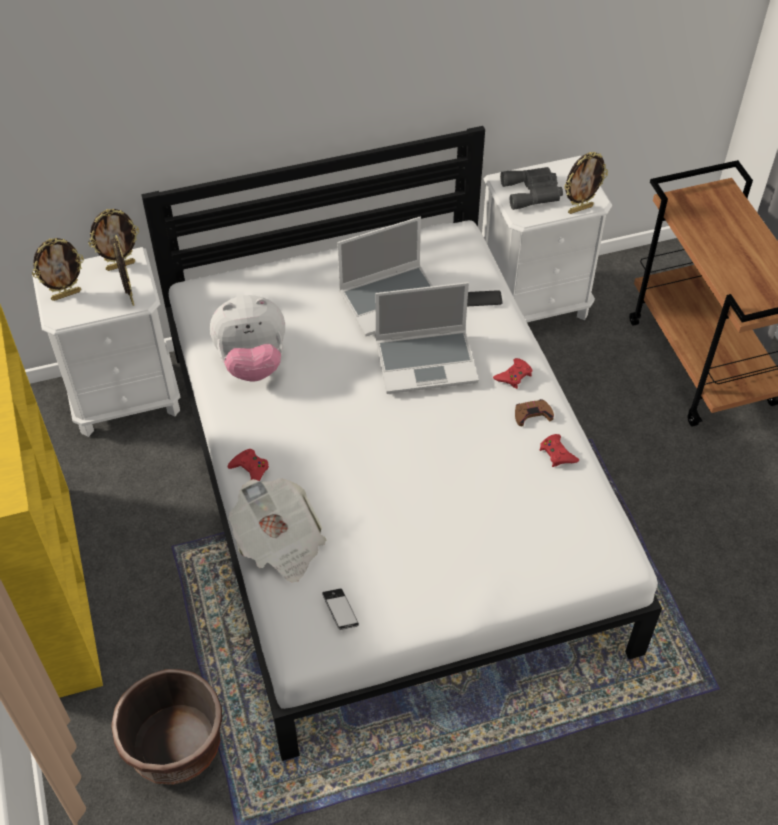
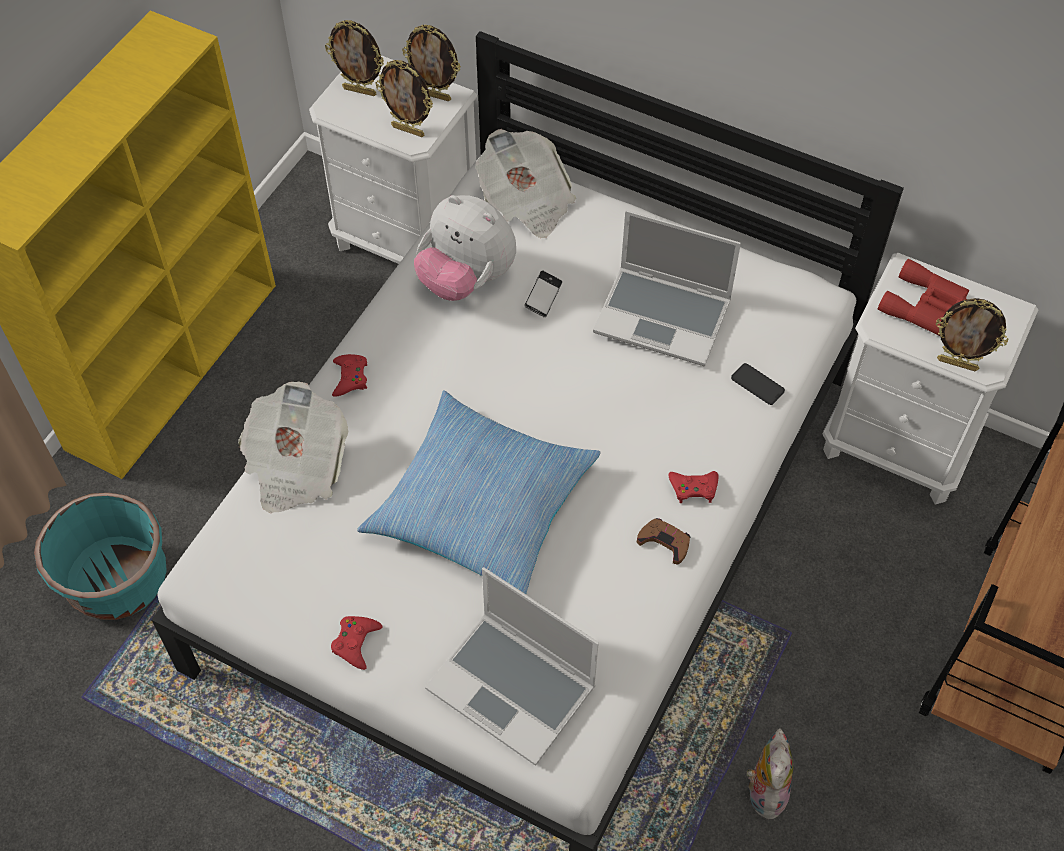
camera: 45 degrees right, 5 degrees up
(129, 296) = (408, 130): picture frame -> picture frame turned 90 degrees clockwise
(176, 746) = (117, 580): brown planter -> turquoise planter
(235, 295) = (526, 201): none -> newspaper
(340, 611) = (273, 571): phone -> phone (543, 297)
(414, 476) = (481, 505): none -> pillow
(427, 361) = (624, 404): laptop -> laptop (514, 688)
(533, 192) = (926, 307): grey binoculars -> red binoculars
(557, 453) = (641, 601): red game controller -> red game controller (356, 643)
(668, 527) = (764, 790): none -> plush toy

